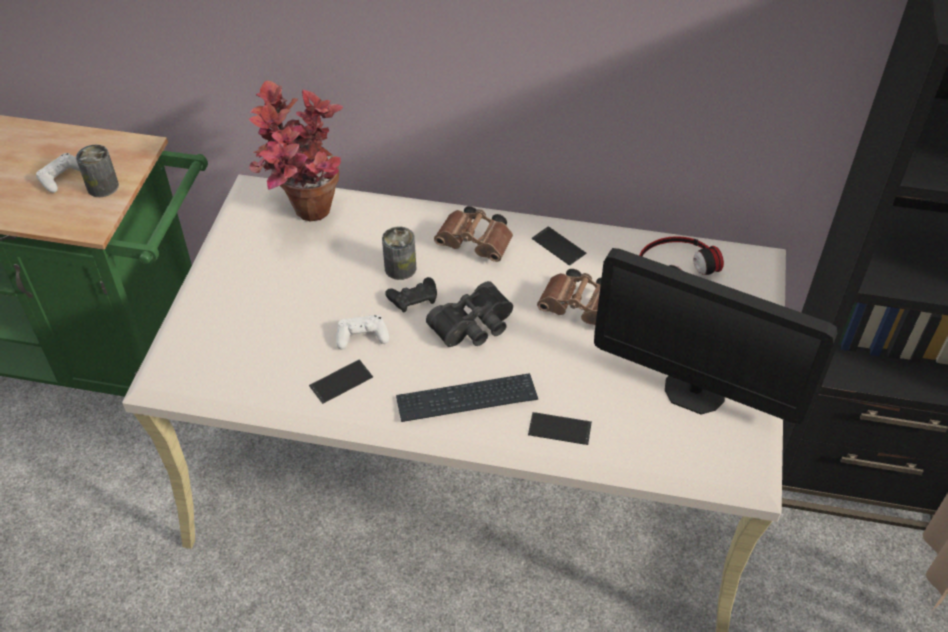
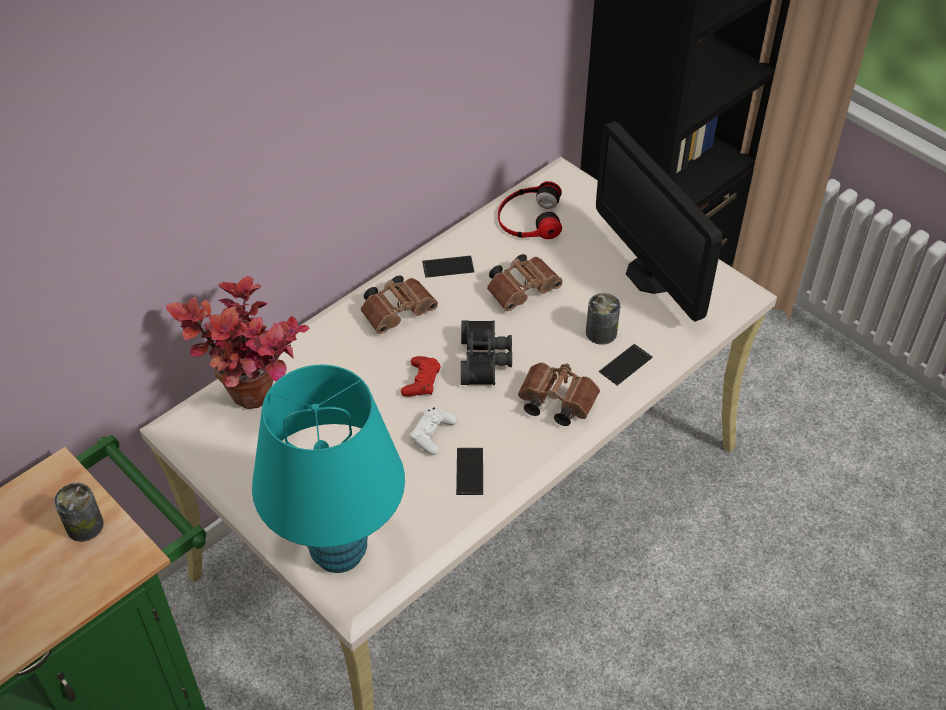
camera: 55 degrees left, 0 degrees up
(62, 177) = (33, 554): white game controller -> none
(197, 344) = (338, 552): none -> turquoise table lamp
(400, 268) = (379, 372): can -> can (601, 333)
(413, 298) = (421, 381): black game controller -> red game controller
(466, 399) = (554, 402): keyboard -> brown binoculars
(694, 390) = (650, 275): monitor -> monitor turned 90 degrees clockwise

